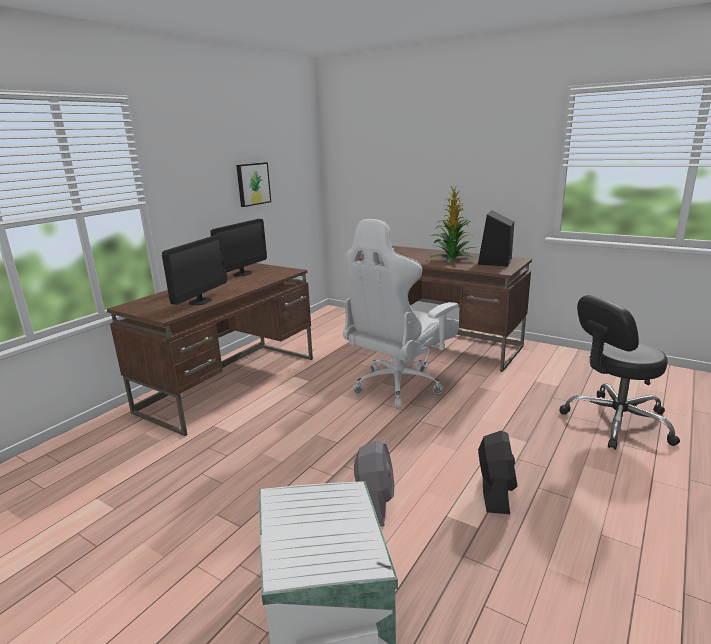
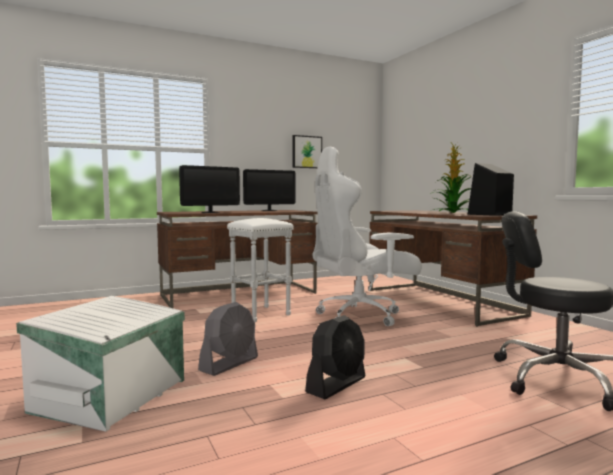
camera: 30 degrees right, 15 degrees down
(301, 412) = (260, 314): none -> white stool

